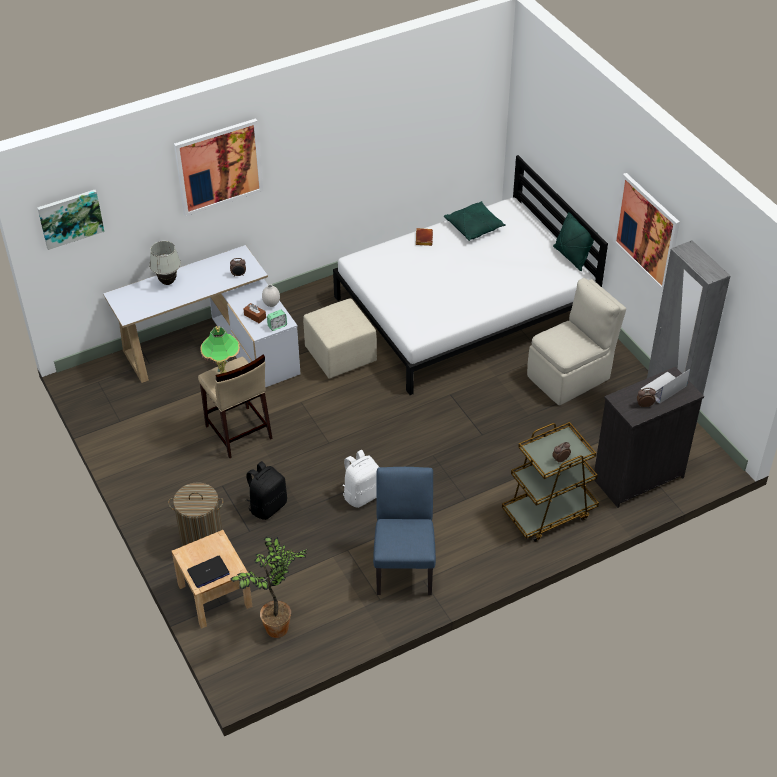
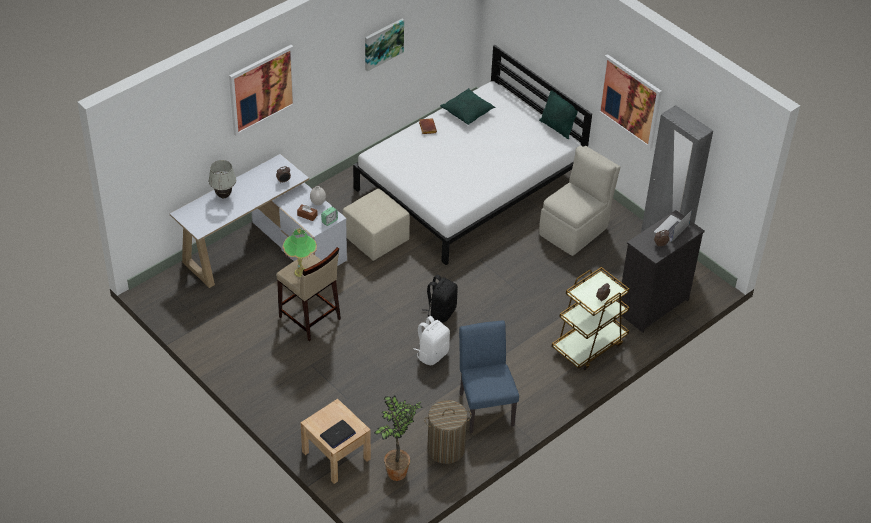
camera: 15 degrees left, 0 degrees up
(70, 218) = (148, 151): picture -> picture (383, 44)
(202, 539) = (309, 412): laundry basket -> laundry basket (445, 449)
(267, 506) = (355, 376): black backpack -> black backpack (441, 312)

